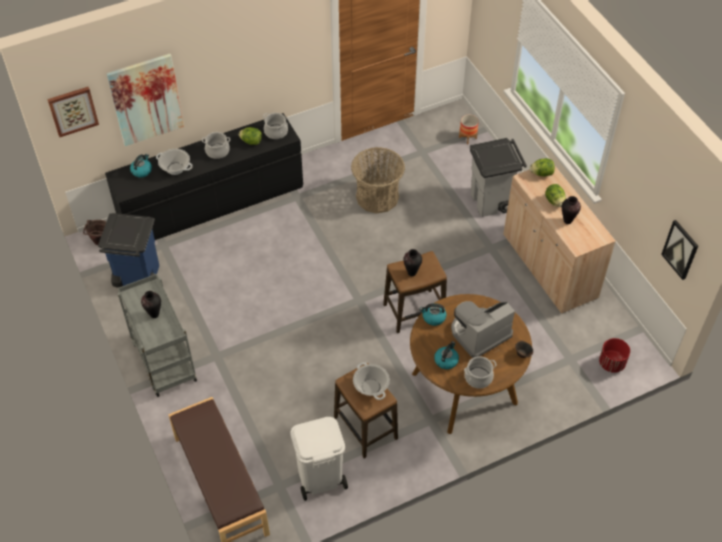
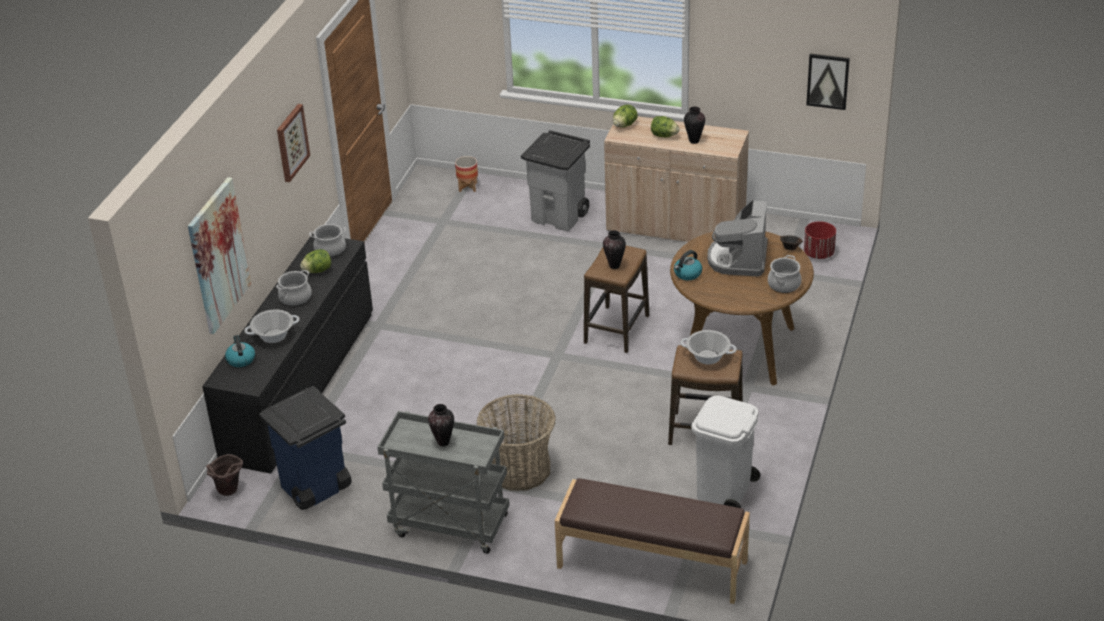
camera: 45 degrees left, 15 degrees down
(73, 110) = (169, 296): picture -> picture (291, 142)
(377, 196) = (454, 276): basket -> basket (519, 469)
(446, 360) = (742, 292): kettle -> none

